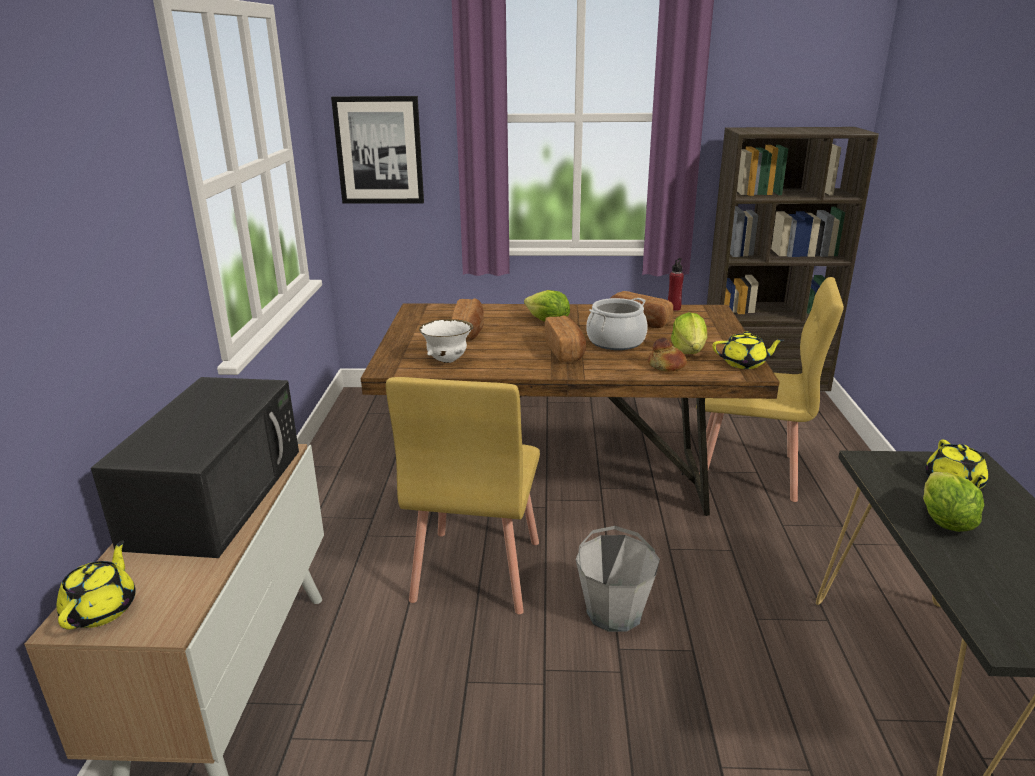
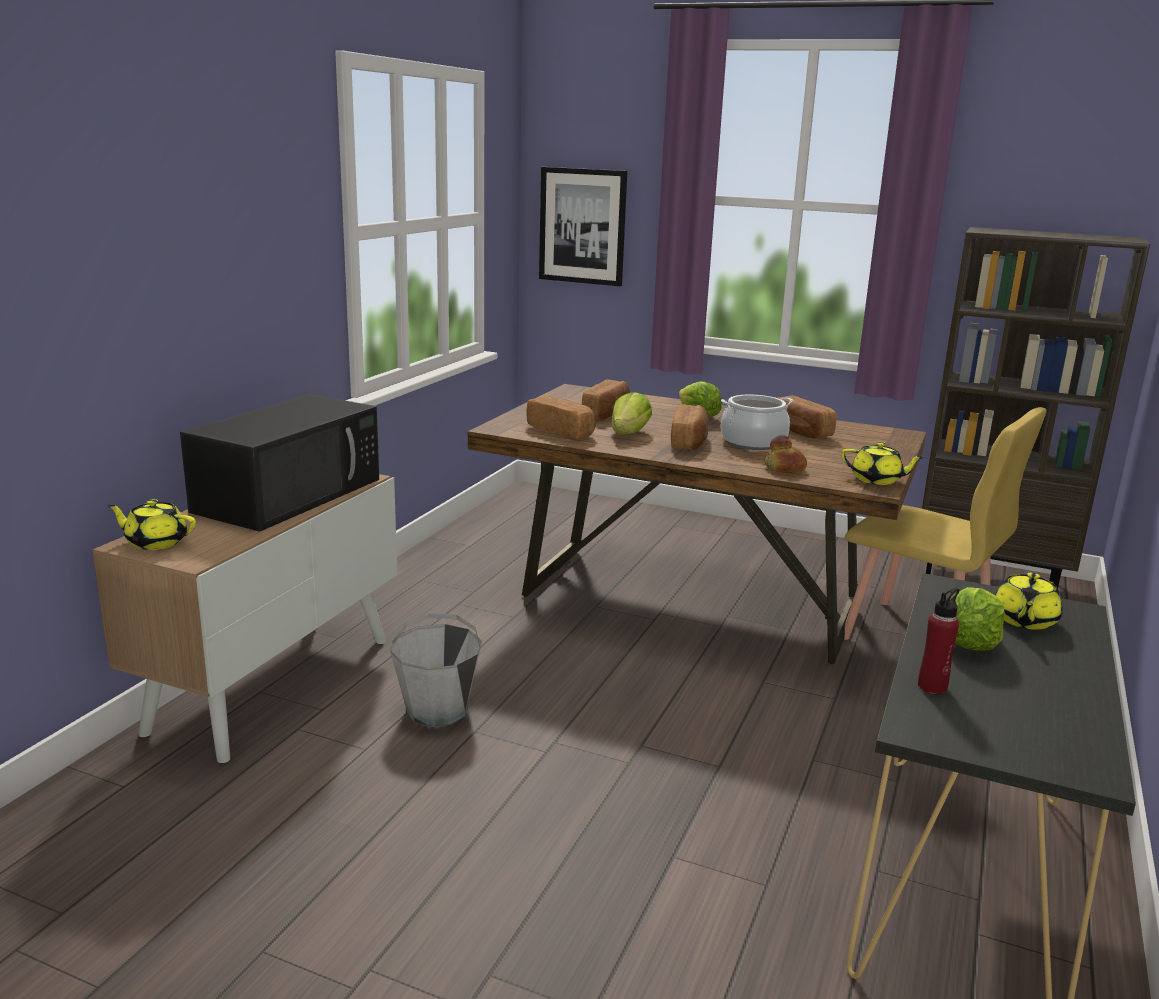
camera: 20 degrees right, 5 degrees down
(102, 609) = (155, 542): yellow teapot -> yellow teapot turned 105 degrees counterclockwise
(447, 360) = (561, 431): white bowl -> bread
(475, 571) = (543, 653): yellow chair -> none
(614, 612) = (660, 717): grey bucket -> grey bucket (438, 709)
(674, 308) = (855, 426): red bottle -> red bottle (932, 686)
(689, 351) = (826, 461): lettuce -> lettuce (629, 433)

